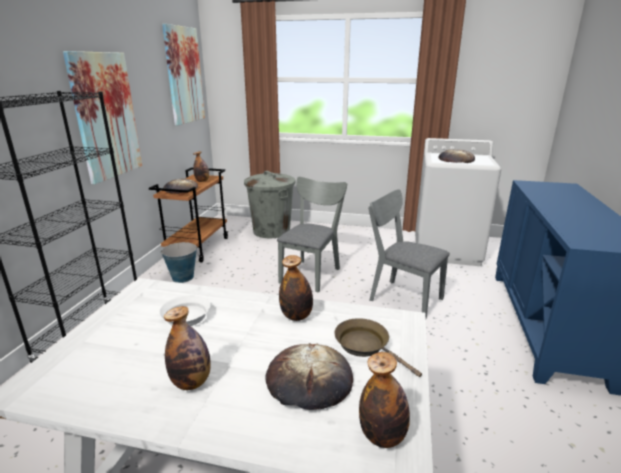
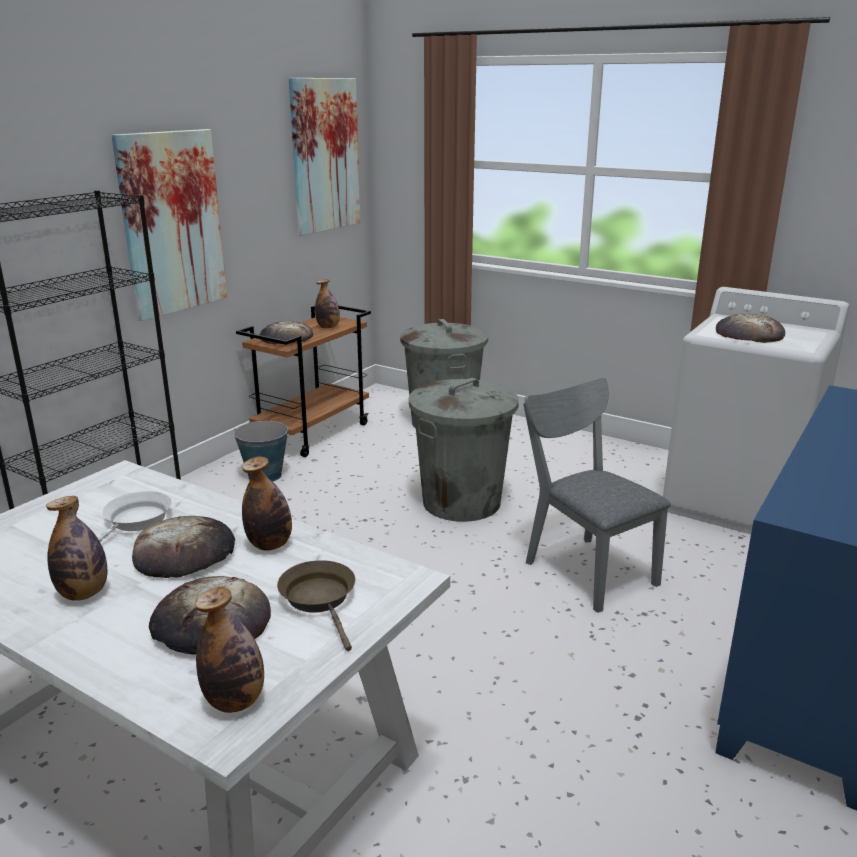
camera: 20 degrees right, 0 degrees up
(243, 334) = (185, 553): none -> bread
(312, 273) = (462, 502): grey chair -> grey trash can

